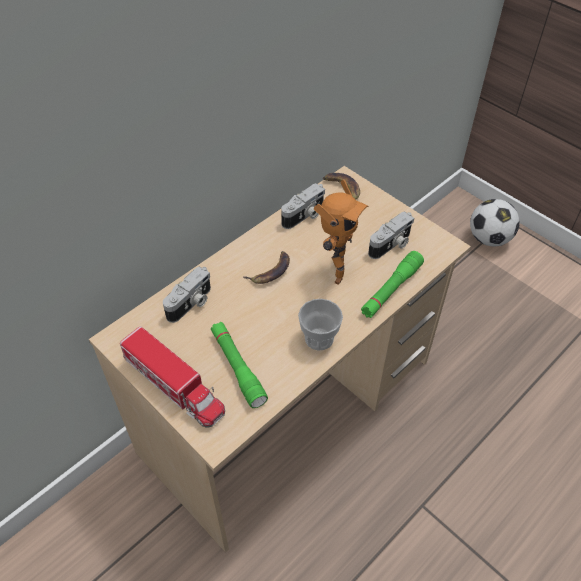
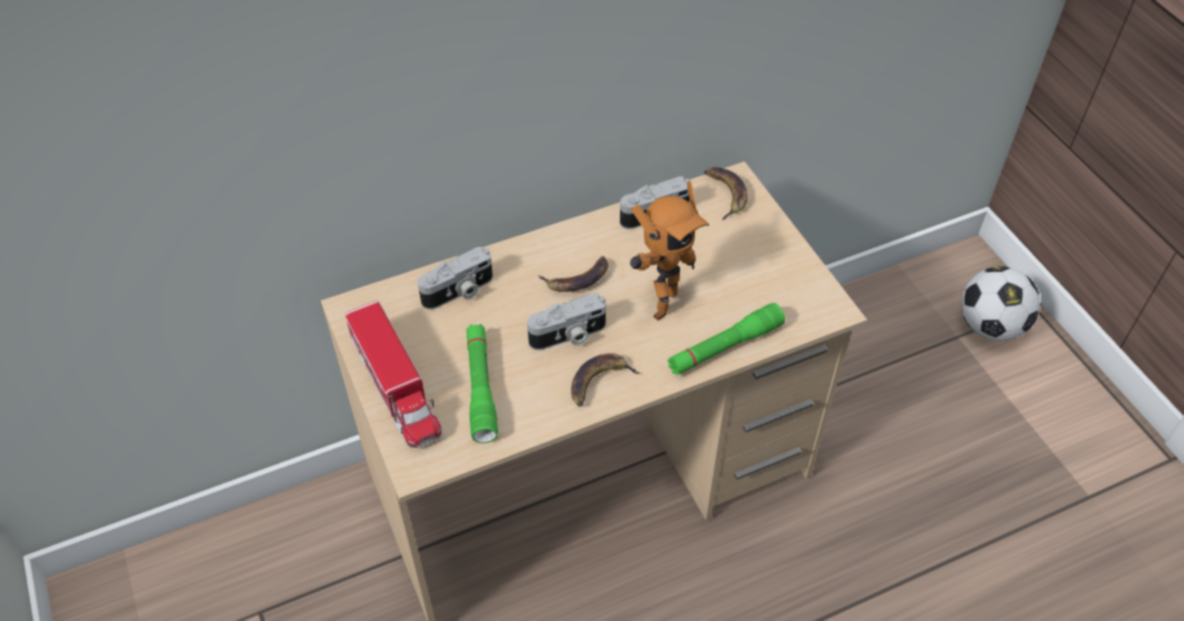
camera: 20 degrees right, 0 degrees up
(319, 338) = (599, 382): cup -> banana
(391, 245) = (755, 288): camera -> camera (569, 336)

